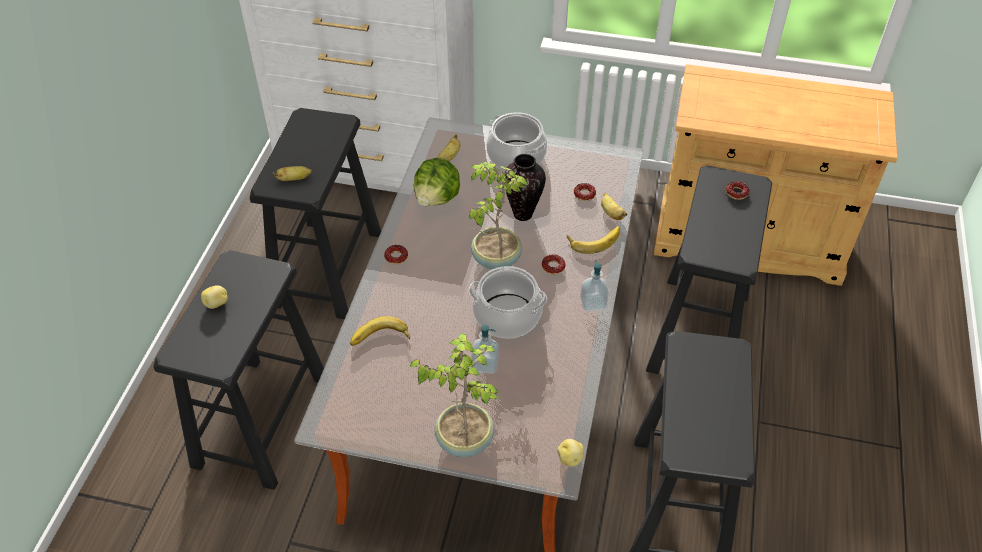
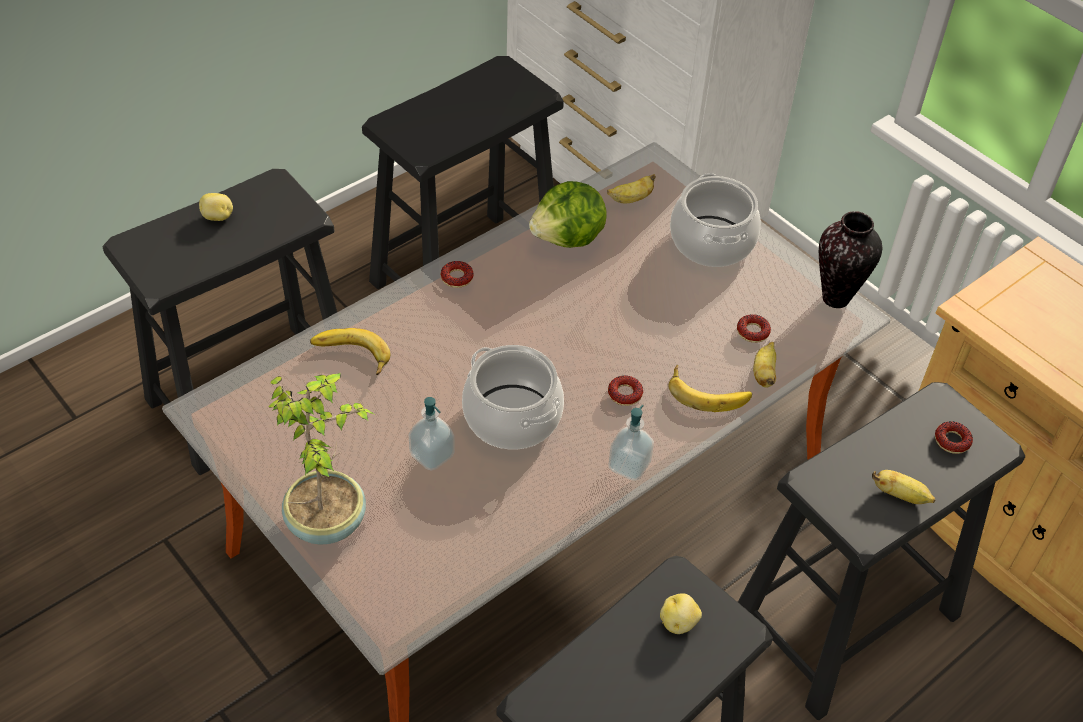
camera: 35 degrees right, 0 degrees up
(294, 179) = (423, 130): banana -> banana (900, 495)
(494, 258) = (565, 344): potted plant -> none
(523, 214) = (651, 313): vase -> vase (836, 299)
(570, 458) = (418, 622): potato -> potato (679, 622)

